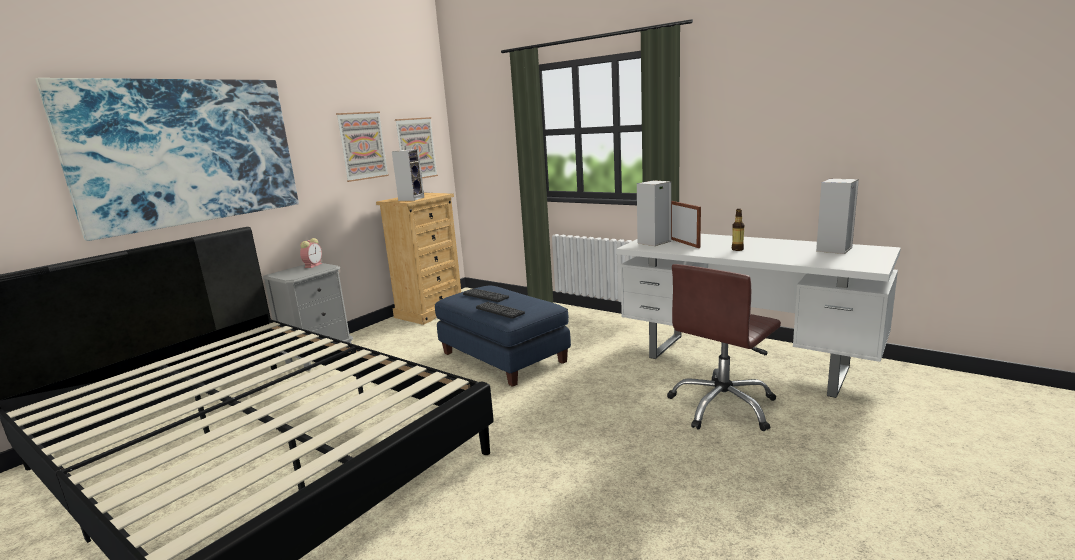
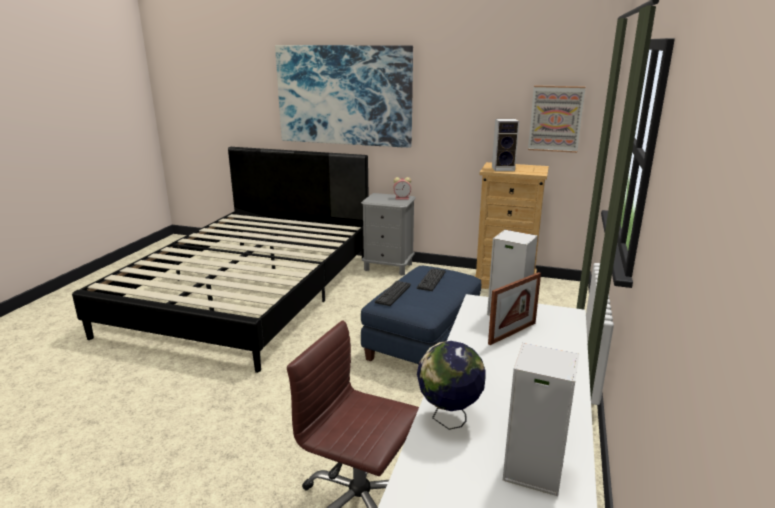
camera: 70 degrees right, 5 degrees up
(362, 146) = (487, 108): picture -> none
(737, 249) = (492, 373): bottle -> none
(790, 259) = (449, 419): none -> globe

